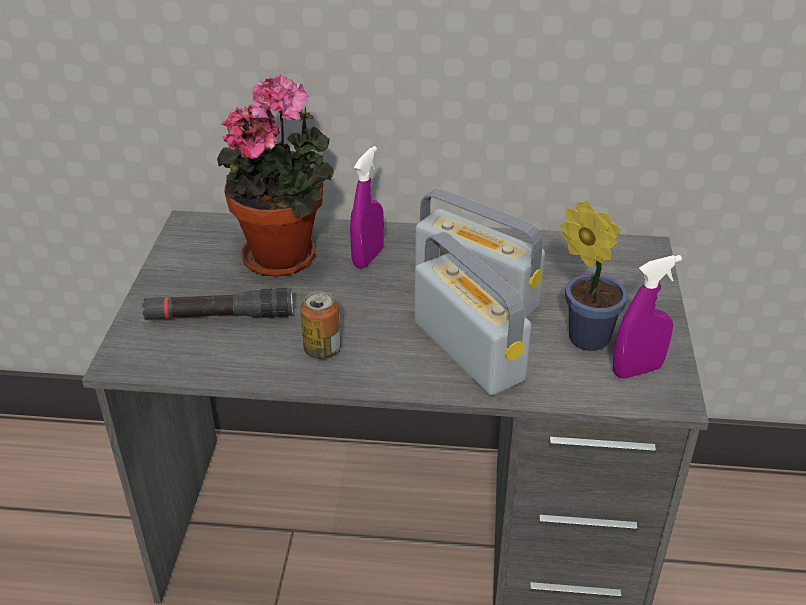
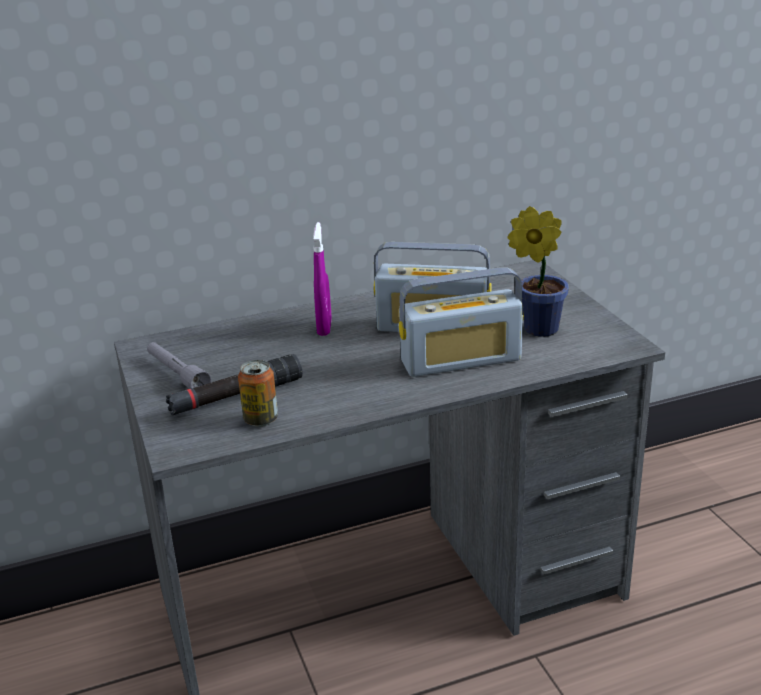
camera: 25 degrees left, 10 degrees down
(191, 270) = (177, 375): none -> grey flashlight
(286, 255) = (252, 343): potted plant -> none
(322, 350) = (346, 392): can -> can (261, 419)
(467, 351) = (461, 361): radio -> radio turned 135 degrees clockwise
(637, 370) = (592, 337): purple spray bottle -> none

